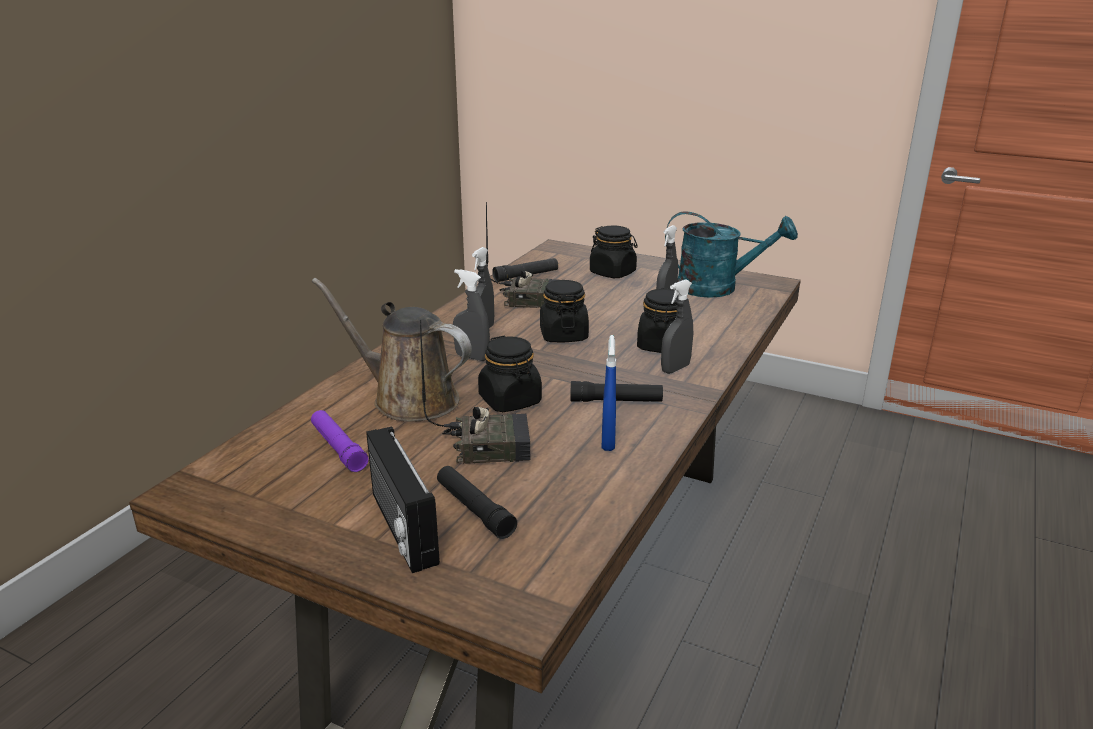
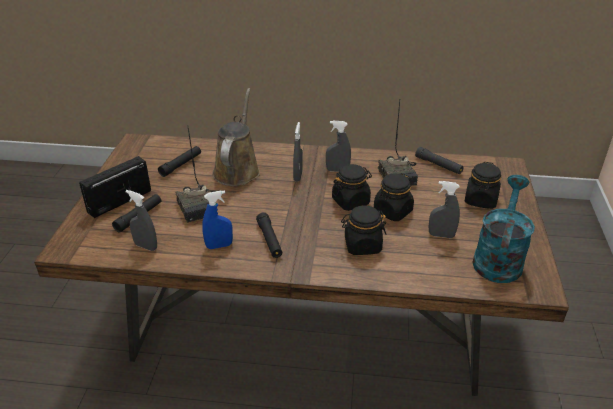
camera: 70 degrees right, 10 degrees up
(338, 448) = (181, 165): purple flashlight -> black flashlight
(510, 401) = (251, 202): black jar -> black jar (392, 211)
(675, 369) = (329, 257): grey spray bottle -> grey spray bottle (146, 246)
(718, 288) = (498, 258): turquoise watering can -> turquoise watering can turned 150 degrees counterclockwise

